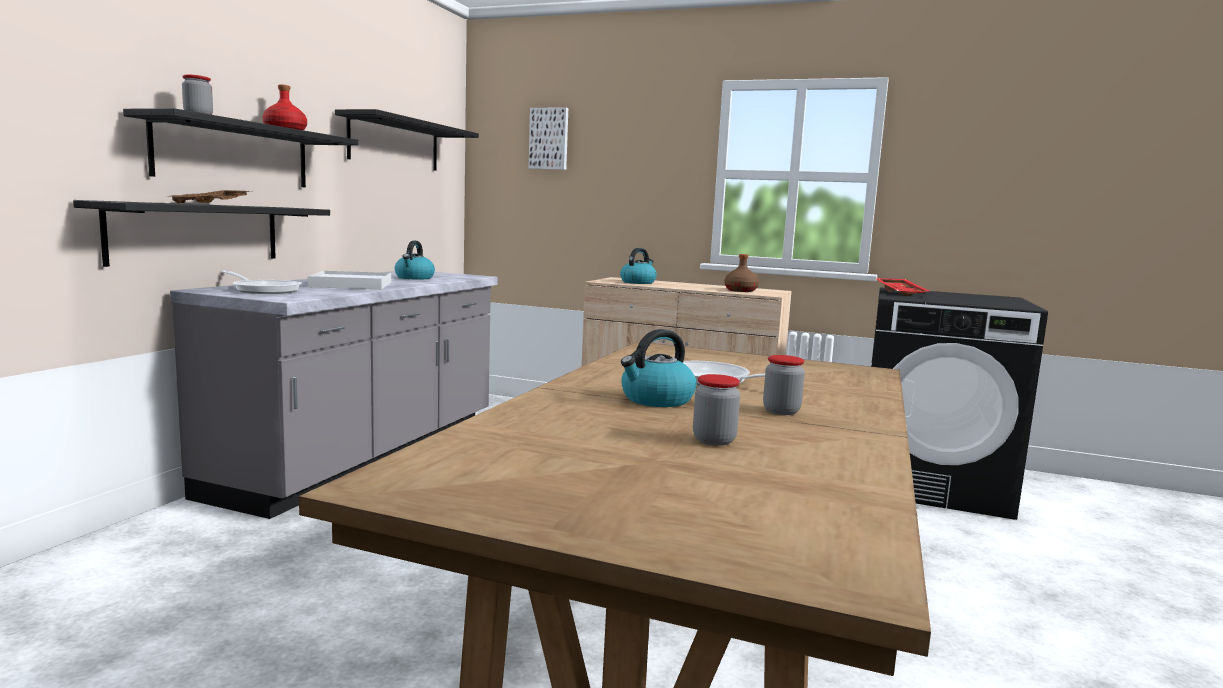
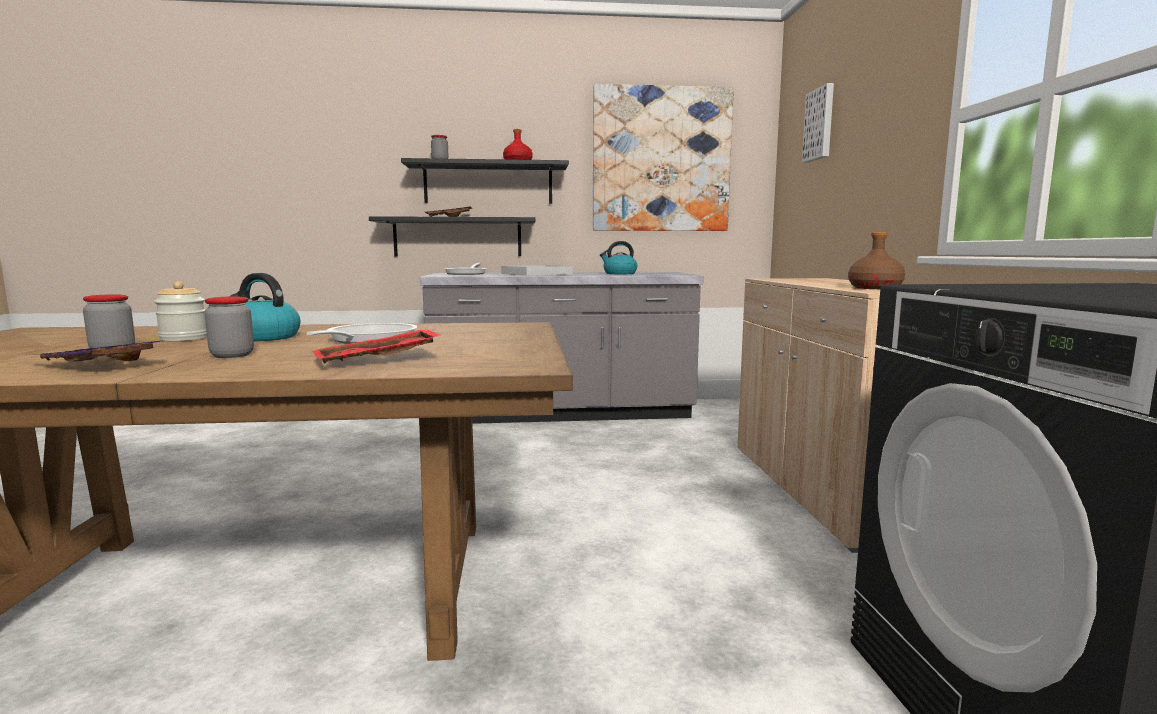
camera: 65 degrees right, 0 degrees up
(395, 144) = (661, 160): black shelf -> picture
(631, 420) = (184, 338): none -> jar
(638, 282) = (804, 280): kettle -> none
(825, 442) = (95, 366): none -> purple tray
(902, 293) = (1050, 285): red tray -> red tray (378, 360)

